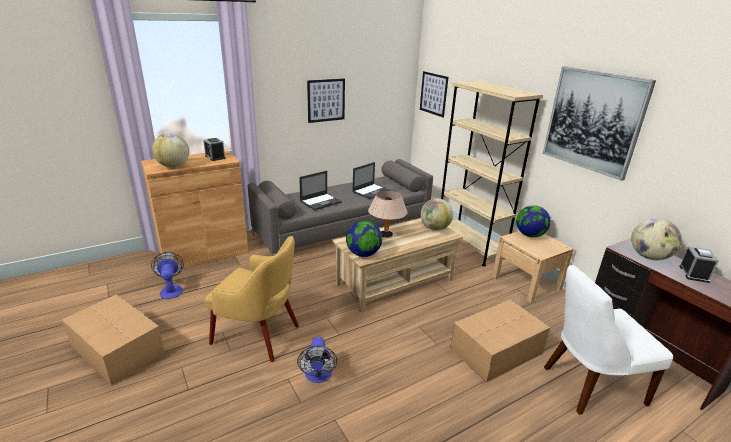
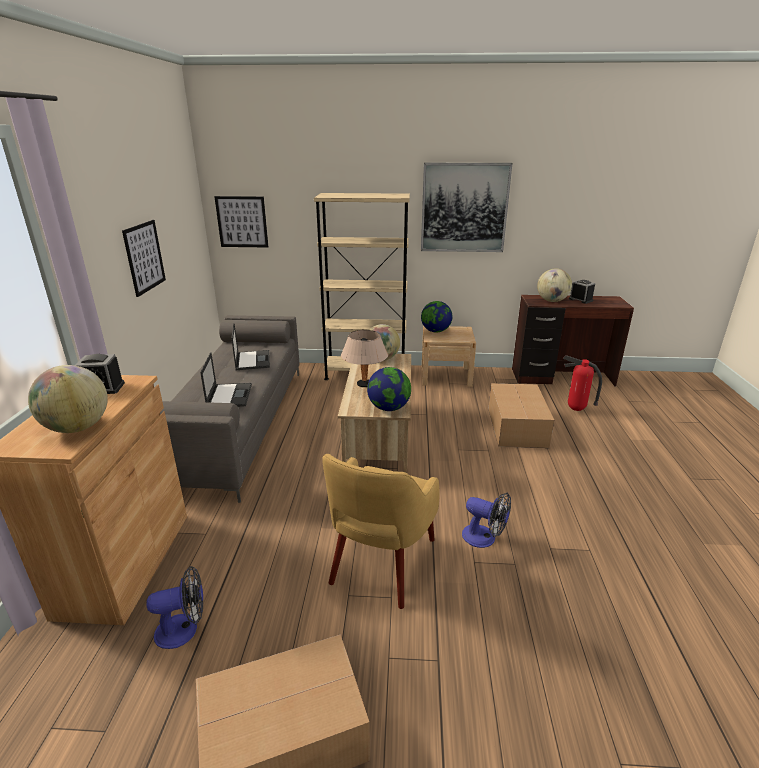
camera: 55 degrees left, 0 degrees up
(171, 289) = (184, 629): fan -> fan turned 150 degrees clockwise
(258, 335) = (381, 563): yellow armchair -> yellow armchair turned 150 degrees clockwise
(589, 385) = (575, 409): white chair -> fire extinguisher

